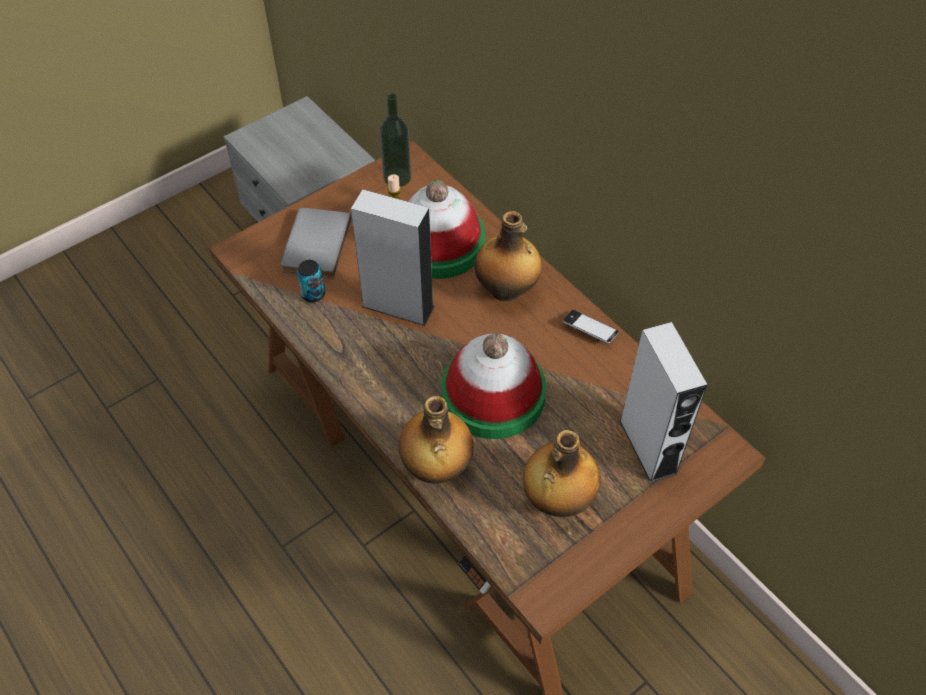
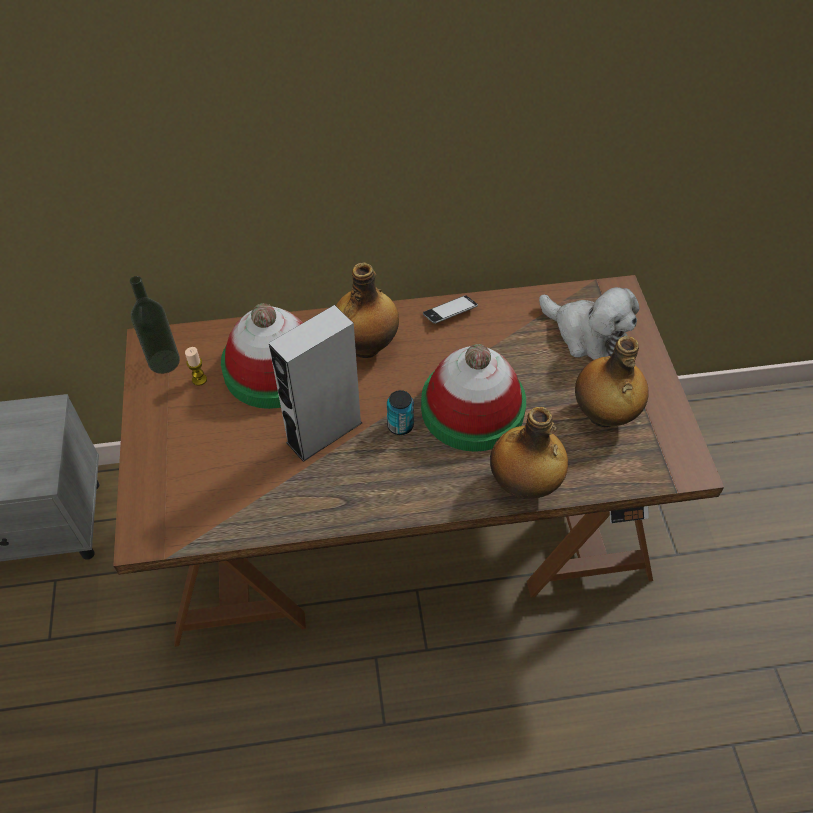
camera: 60 degrees left, 0 degrees up
(313, 245) = (192, 467): grey book -> none
(313, 294) = (256, 495): can -> can (400, 426)
(648, 447) = (587, 334): grey speaker -> plush toy

